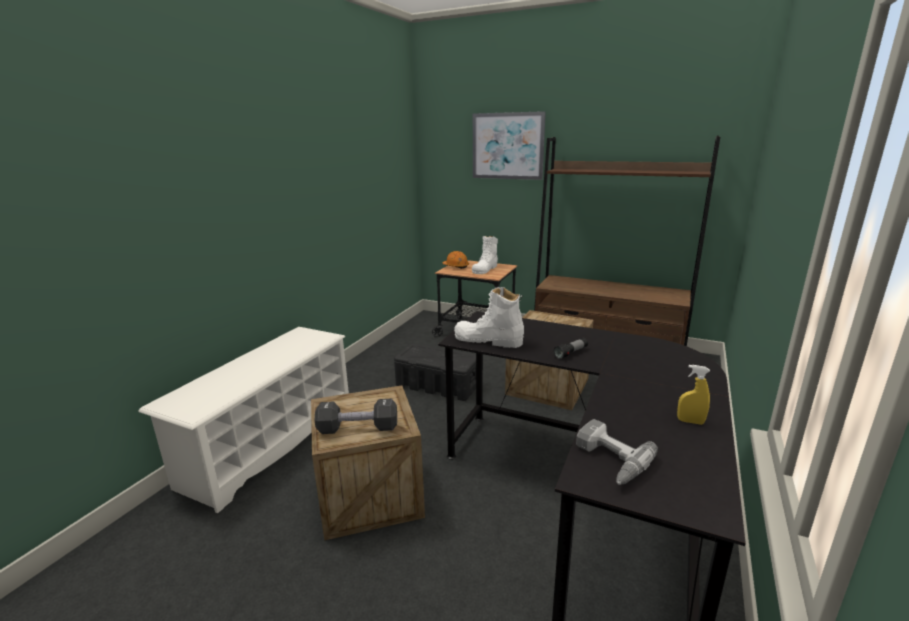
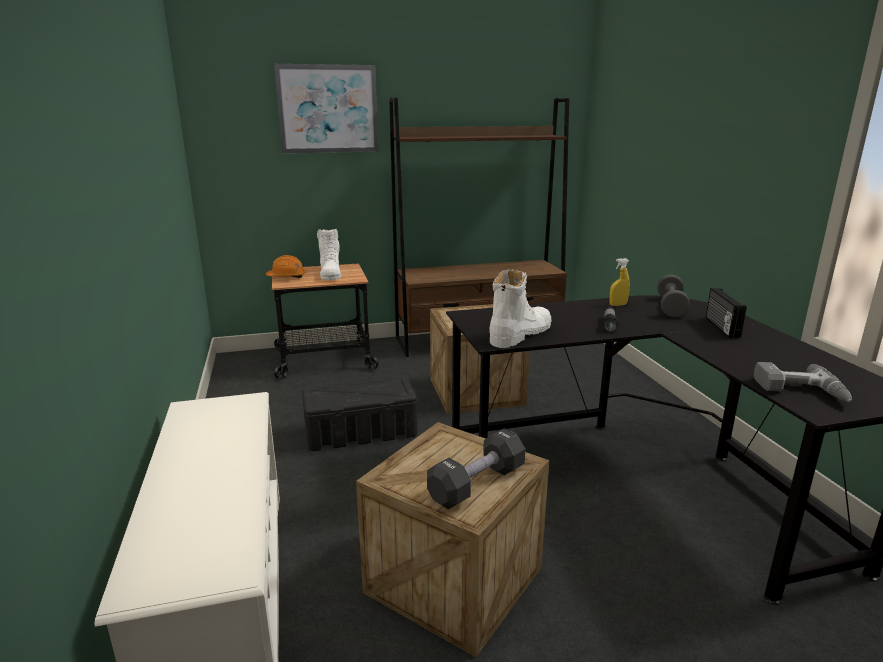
camera: 40 degrees left, 0 degrees up
(488, 340) = (520, 334): white boot -> white boot turned 150 degrees clockwise
(663, 355) = (670, 307): none -> grey dumbbell
(670, 386) = (721, 327): none -> radio
(690, 421) = (780, 347): yellow spray bottle -> yellow spray bottle (618, 305)

